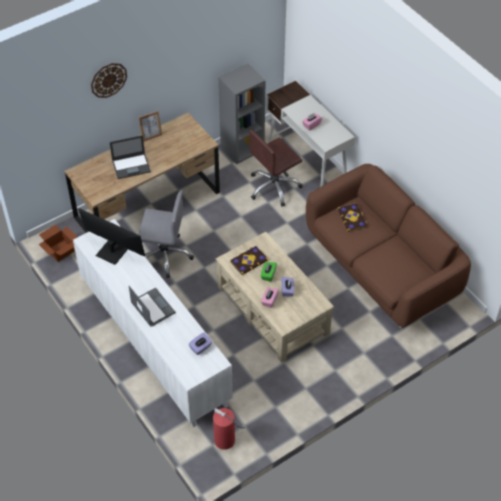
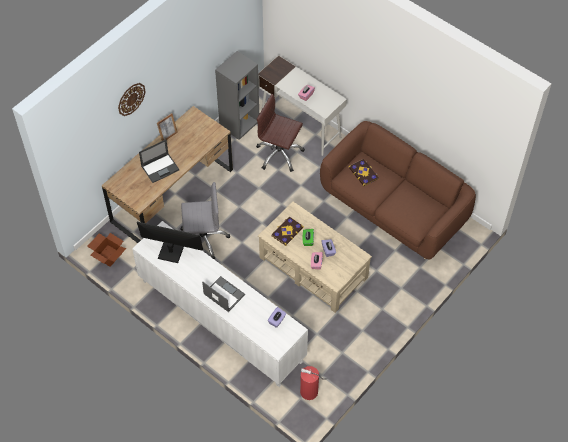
camera: 15 degrees left, 5 degrees up
(274, 187) = (279, 154): brown office chair -> brown office chair turned 75 degrees clockwise

